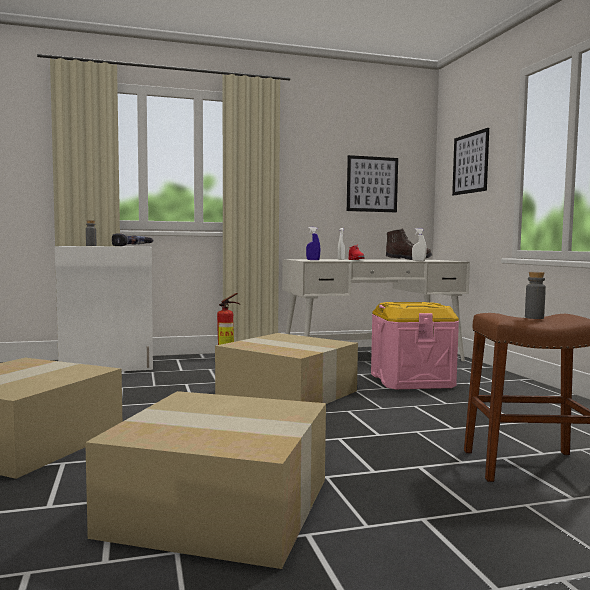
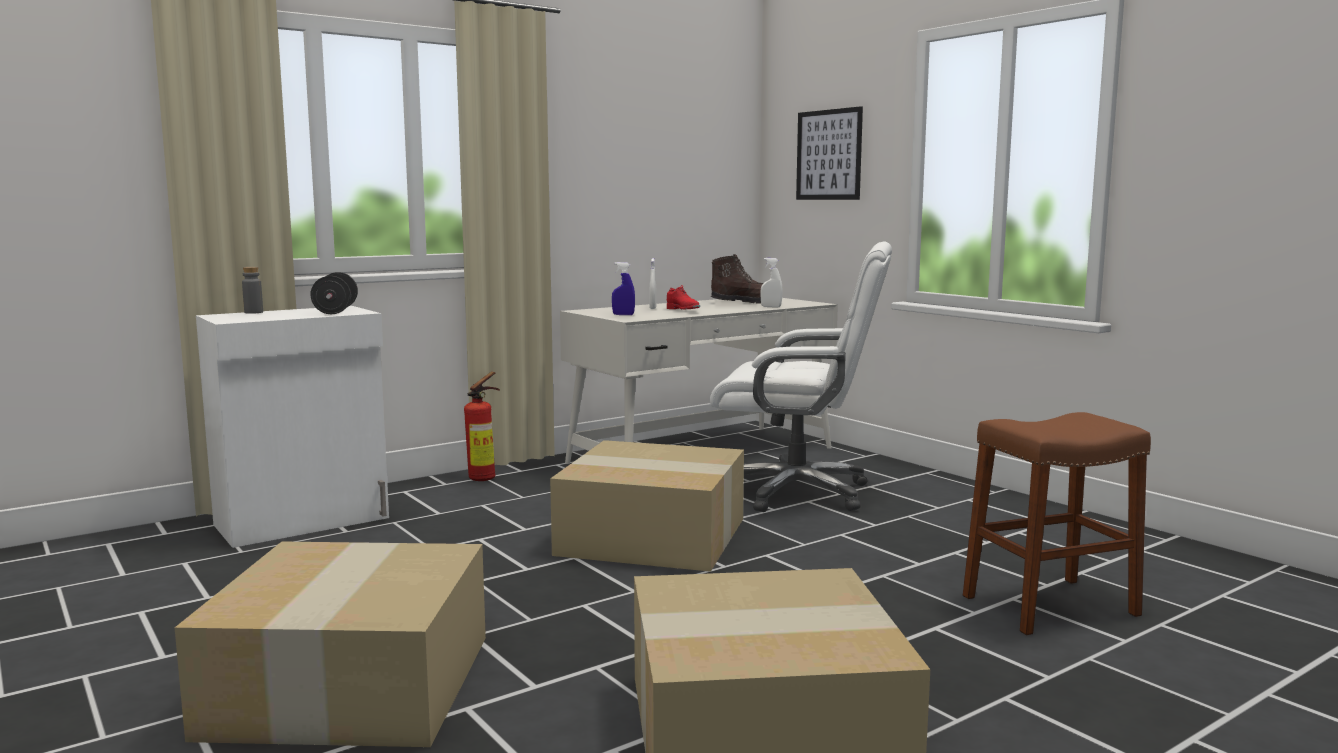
camera: 20 degrees left, 5 degrees up
(131, 246) = (335, 311): power drill -> black dumbbell
(372, 184) = (676, 180): picture -> none
(412, 381) = (797, 492): pink storage box -> white office chair
(534, 318) = (1061, 425): grey bottle -> none

